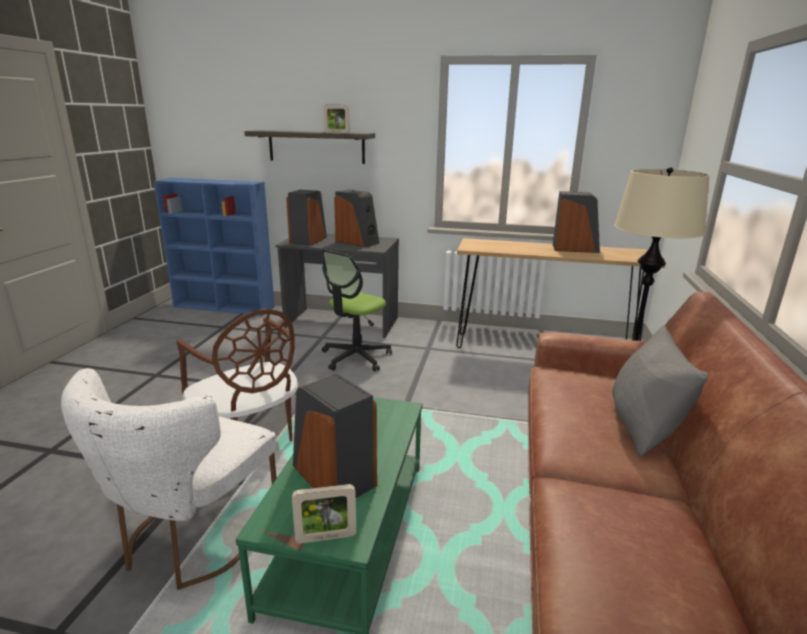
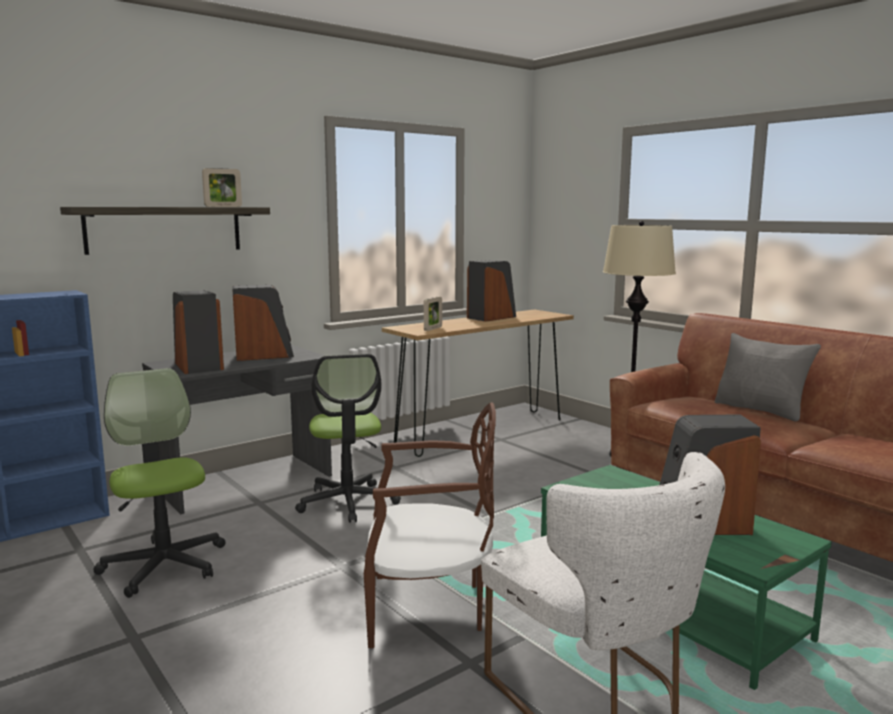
camera: 50 degrees left, 10 degrees down
(227, 349) = (164, 565): none -> office chair
(326, 537) = (789, 546): picture frame -> picture frame (433, 328)

